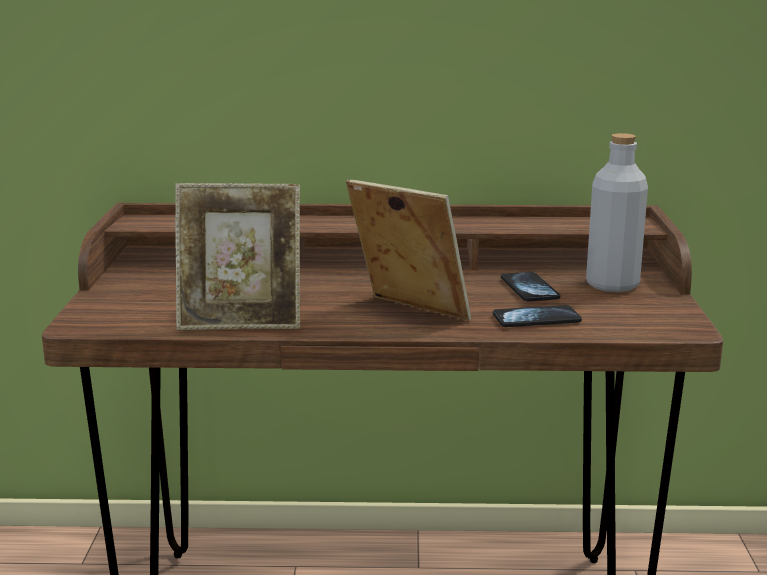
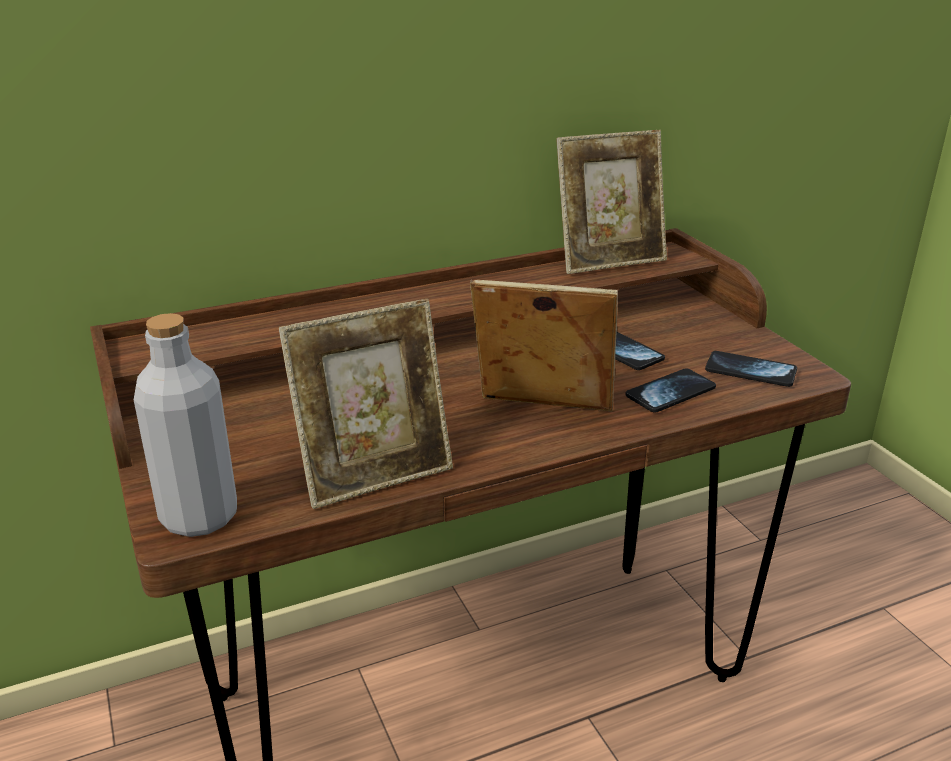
camera: 25 degrees left, 10 degrees up
(565, 219) = (609, 260): none -> picture frame
(612, 284) = (689, 328): grey bottle -> grey bottle (199, 516)
(631, 318) = (750, 371): none -> phone

